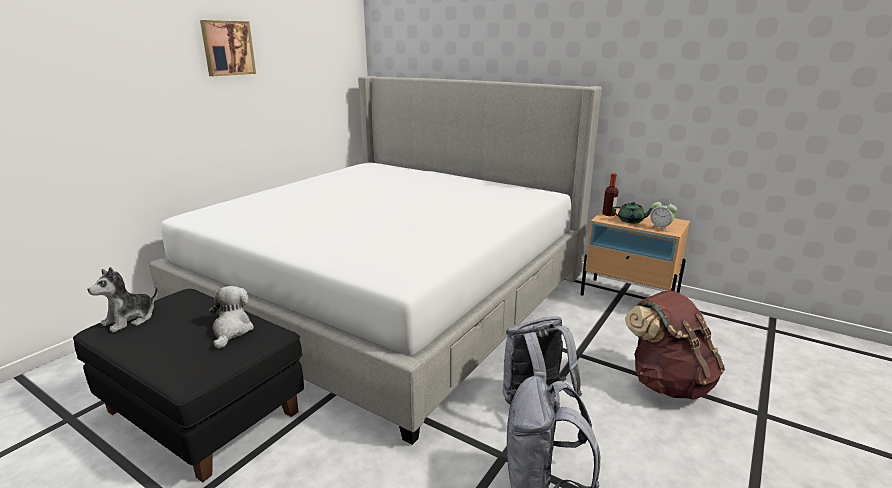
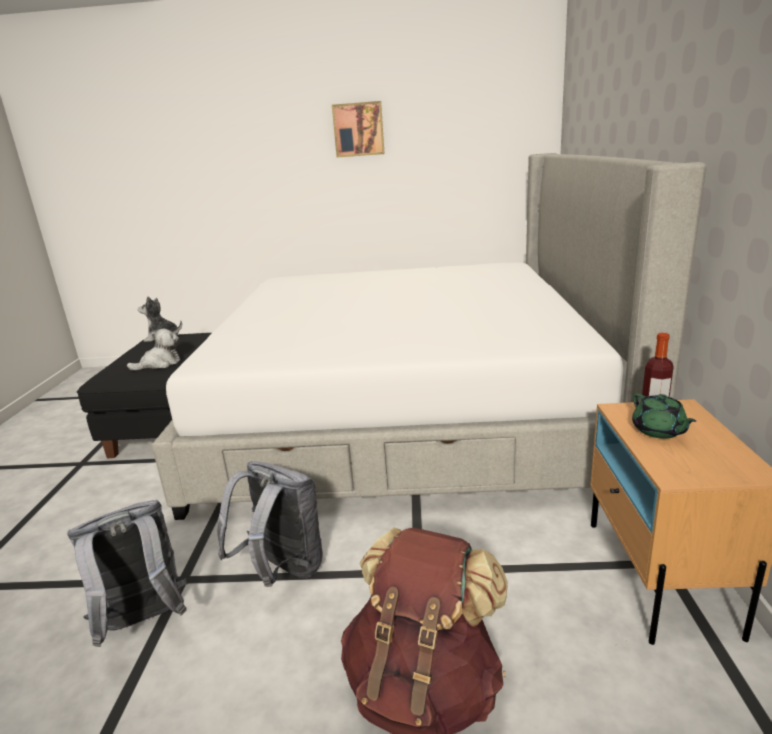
camera: 60 degrees right, 0 degrees up
(660, 228) = (671, 462): alarm clock -> none

